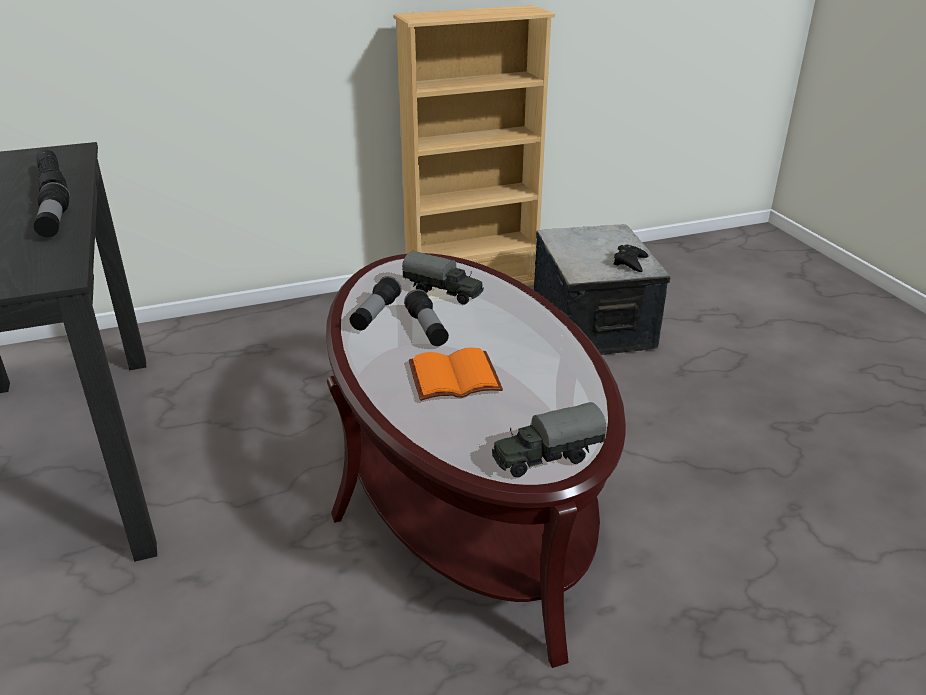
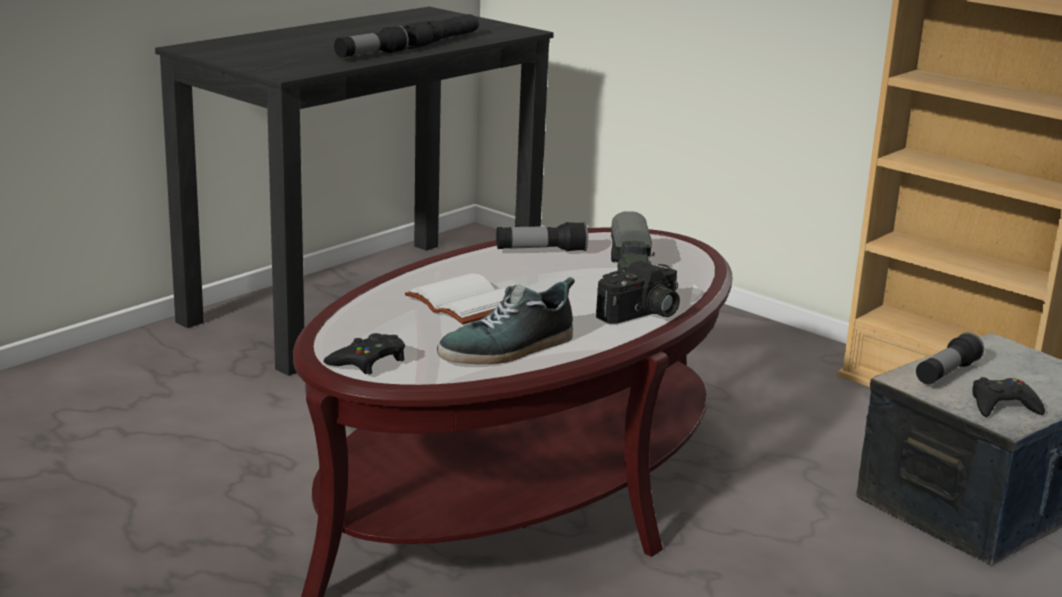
camera: 60 degrees right, 10 degrees down
(427, 329) = (543, 276): flashlight -> flashlight (946, 373)
(453, 379) = (462, 303): orange book -> white book
(531, 314) = (642, 315): none -> camera
(546, 457) = (368, 361): toy truck -> black game controller
(556, 384) = (508, 348): none -> shoe

